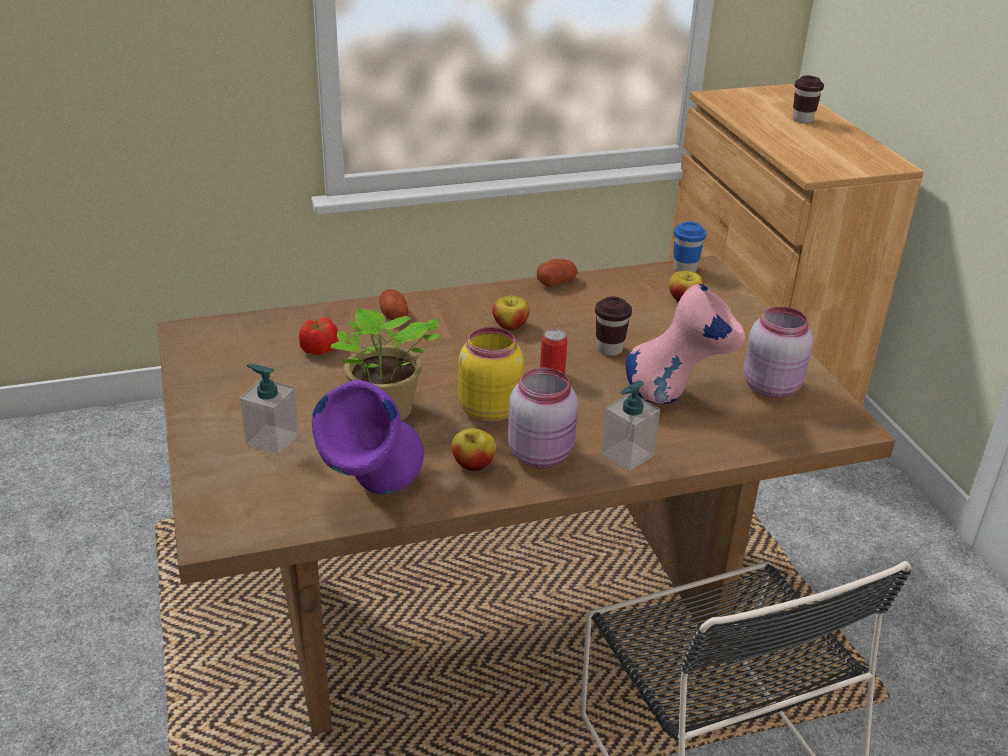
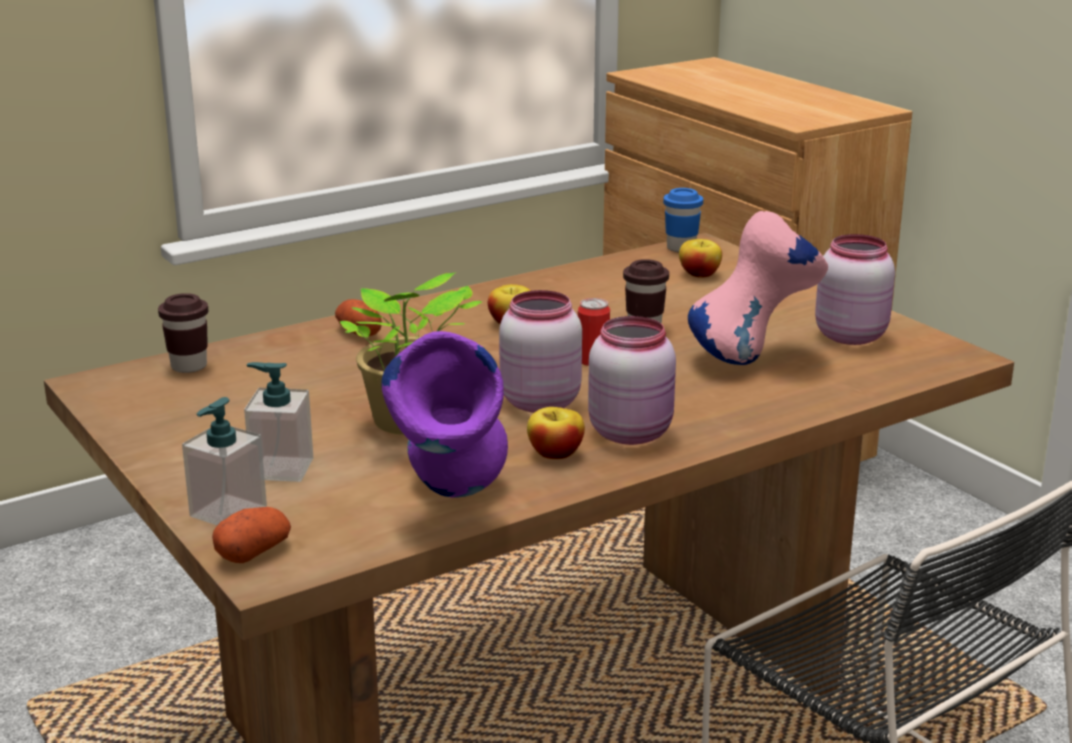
camera: 15 degrees left, 10 degrees down
(319, 349) = (284, 376): tomato -> none
(488, 410) = (538, 402): yellow jar -> pink jar
(556, 282) = (538, 277): potato -> potato (253, 552)
(627, 455) = (731, 417): soap dispenser -> soap dispenser (228, 512)
(802, 120) = (750, 83): brown cup -> brown cup (189, 366)

